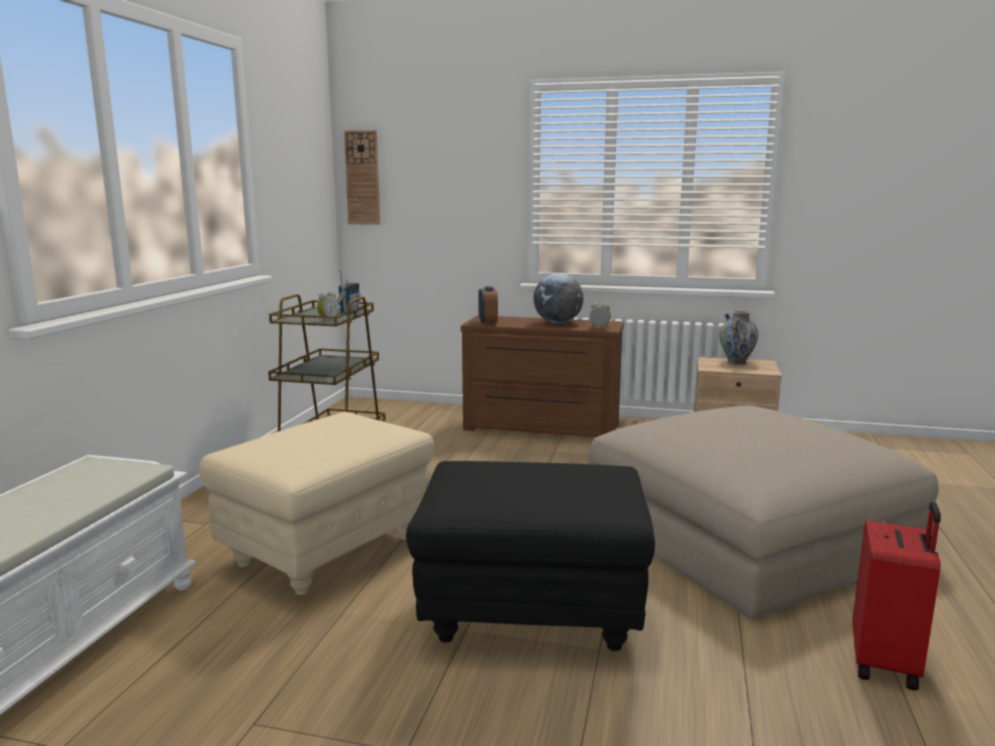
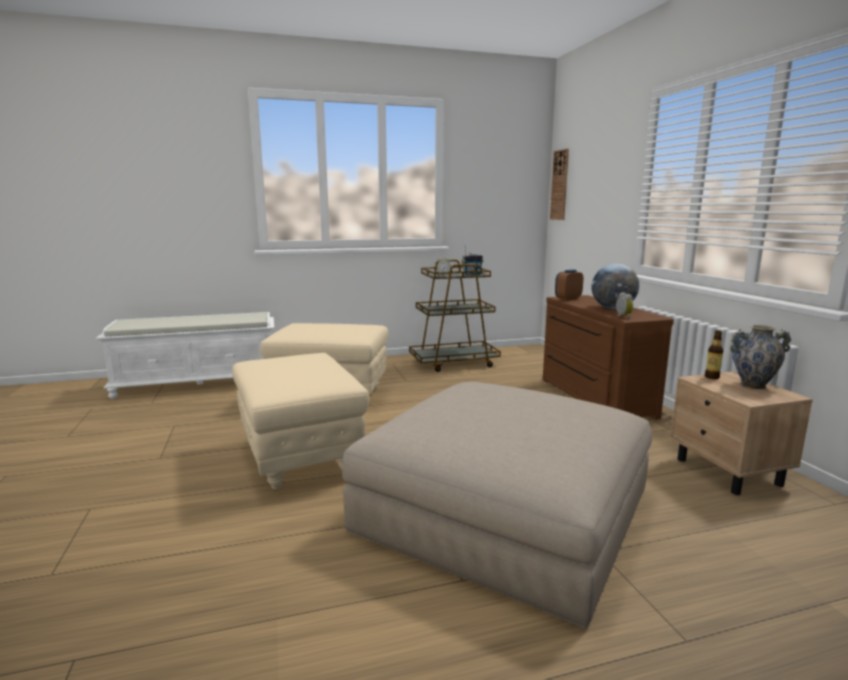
camera: 60 degrees right, 0 degrees up
(532, 613) = (301, 456): black ottoman -> beige ottoman
(708, 364) = (712, 377): none -> bottle
(886, 663) = (319, 606): red suitcase -> none

